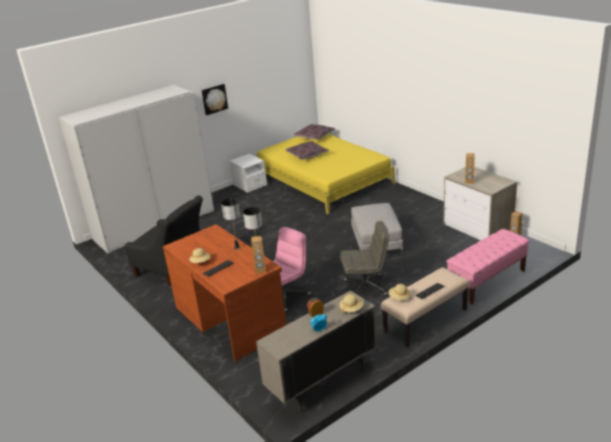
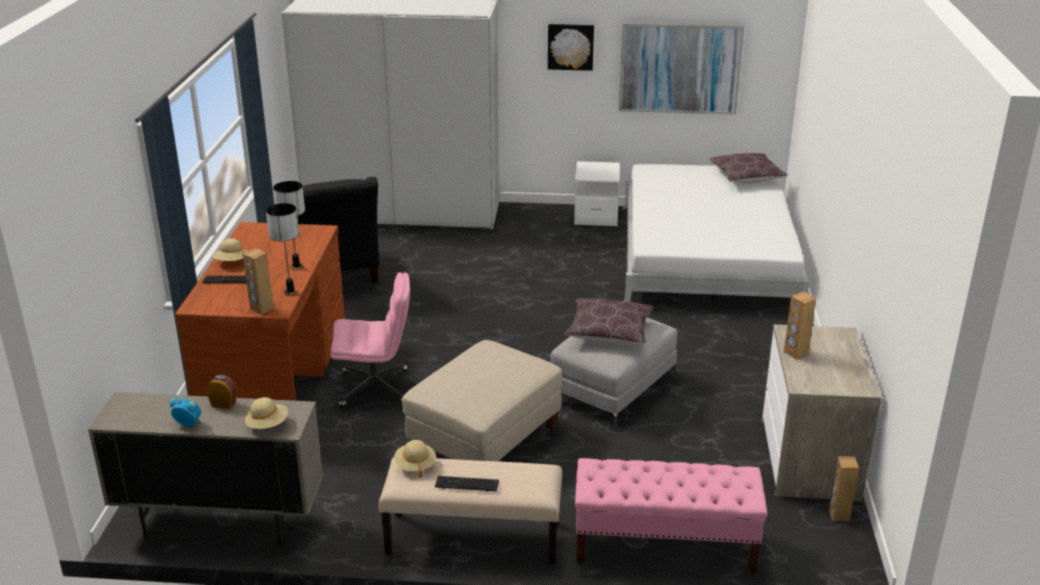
camera: 40 degrees right, 0 degrees up
(266, 93) = (679, 67): none -> picture
(307, 155) = (683, 200): brown pillow -> brown pillow (609, 332)
(323, 180) = (706, 257): yellow bed -> white bed
(366, 288) = (484, 441): grey office chair -> beige ottoman

